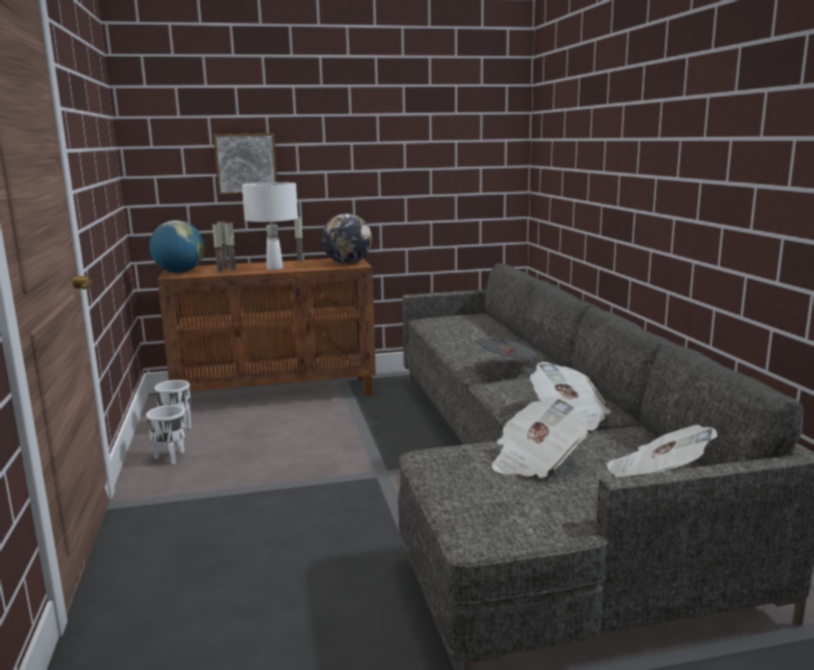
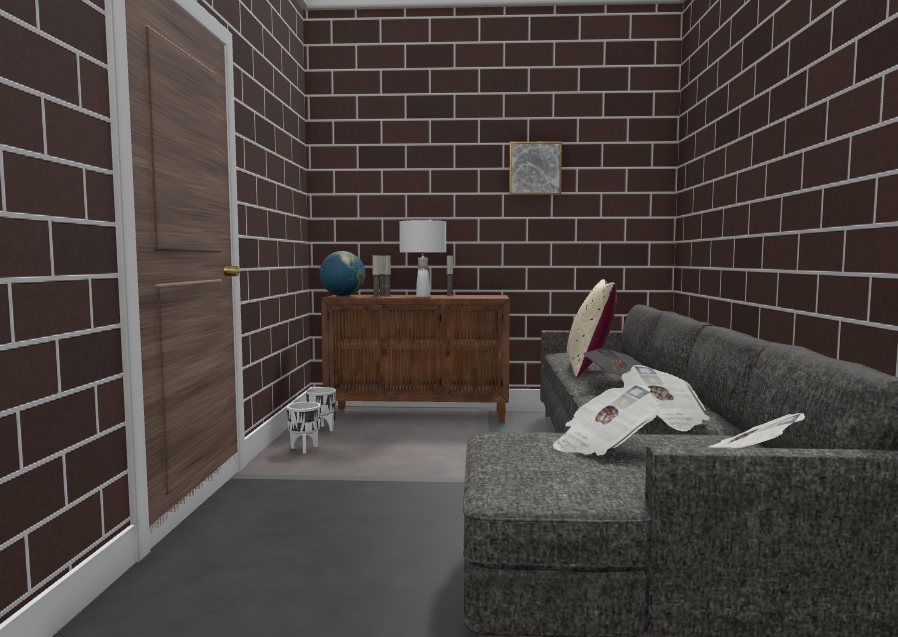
camera: 15 degrees right, 10 degrees down
(246, 164) = (410, 209): picture -> picture (535, 168)
(347, 263) = (489, 296): globe -> none
(467, 343) = (590, 368): none -> beige pillow

